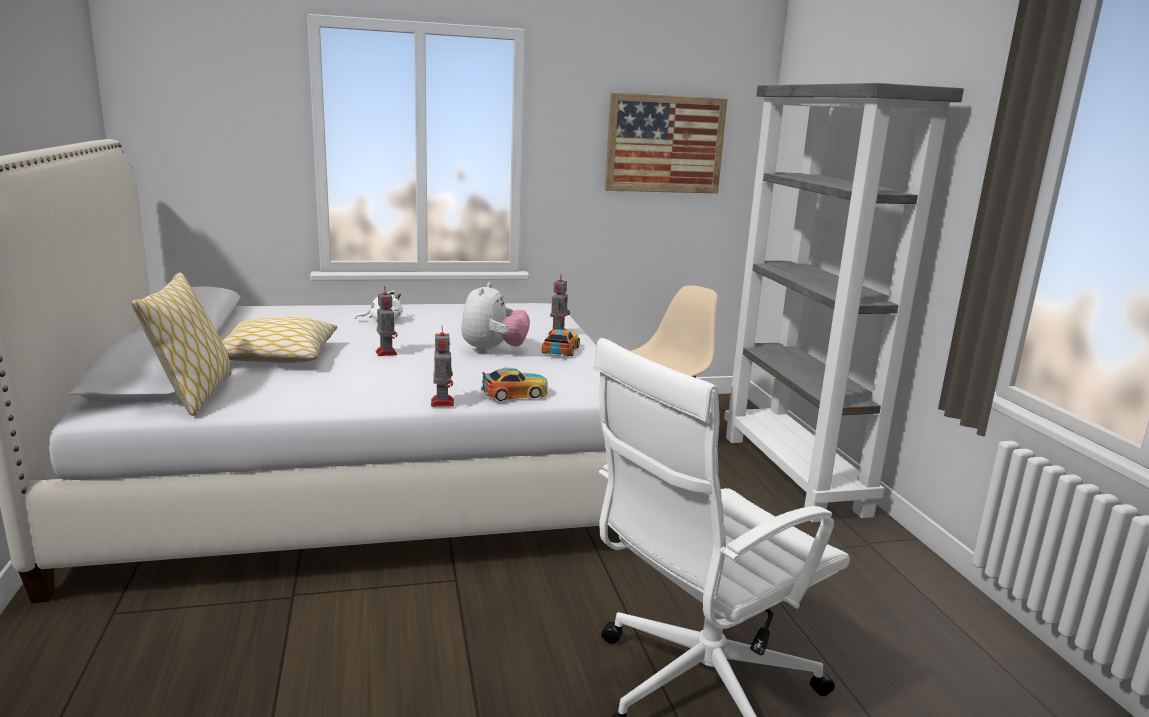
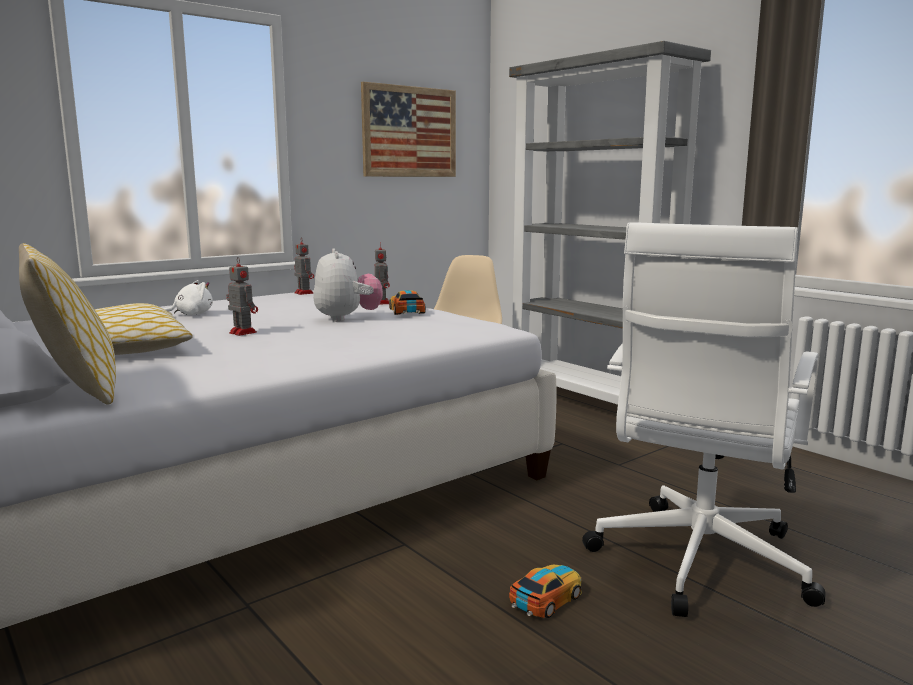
camera: 25 degrees left, 5 degrees down
(442, 402) = (367, 355): toy robot -> toy robot (303, 293)
(515, 393) = (424, 340): toy car -> toy car (547, 598)

